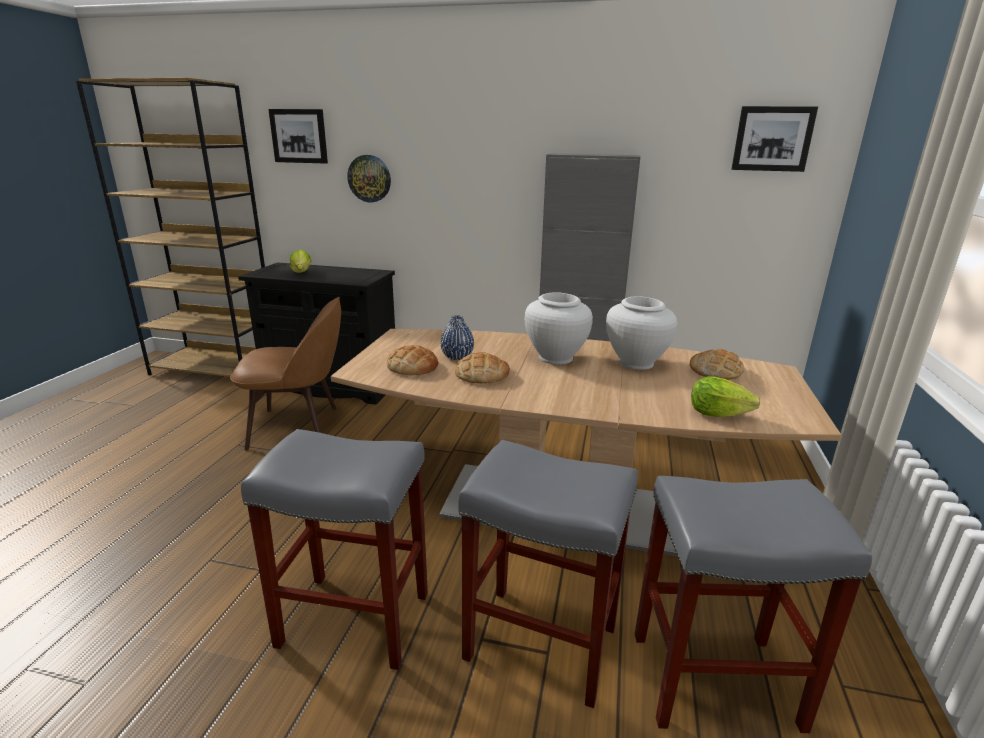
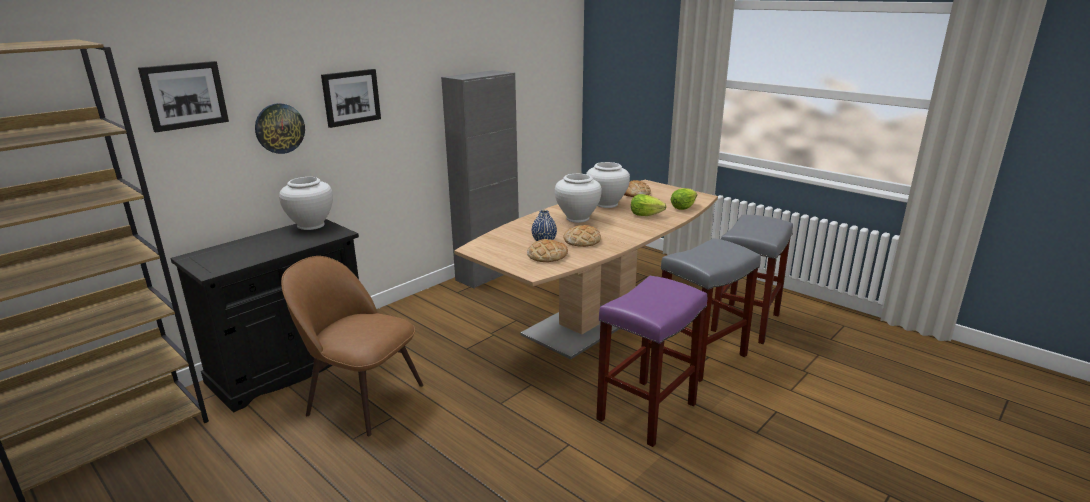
camera: 60 degrees left, 0 degrees up
(298, 427) = (362, 398): brown chair -> brown chair turned 90 degrees counterclockwise
(301, 272) = (251, 251): lettuce -> lettuce (645, 215)
(352, 620) = (646, 412): grey stool -> purple stool
(370, 272) = (311, 225): none -> white vase
(772, 139) = (551, 49): picture -> picture (351, 97)

